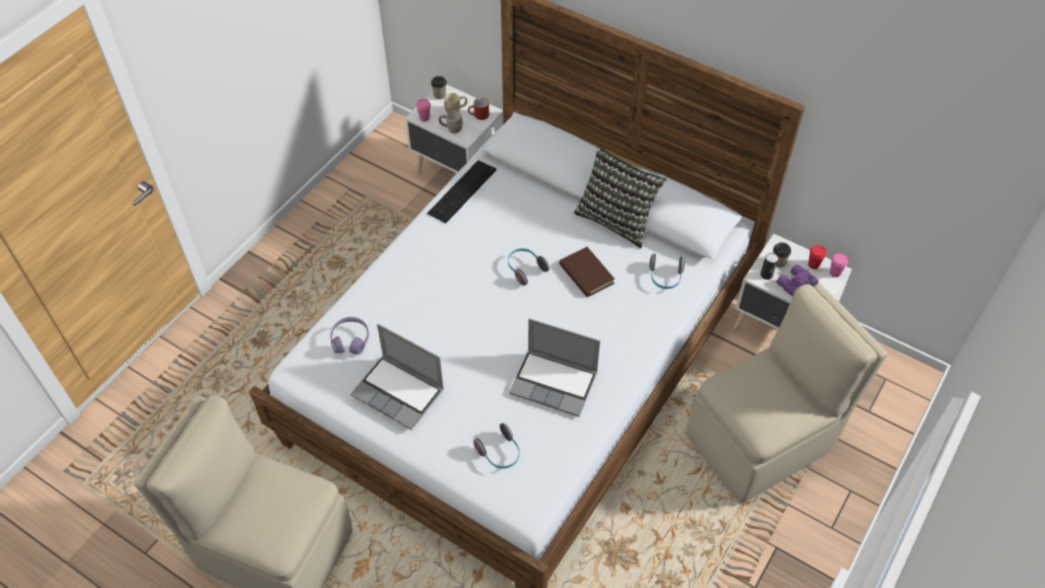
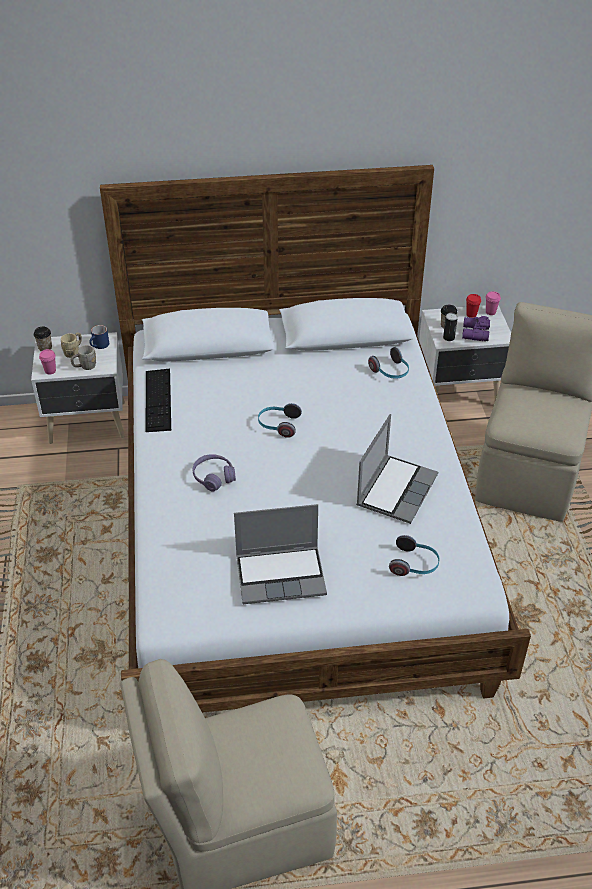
camera: 40 degrees left, 10 degrees down
(350, 340) = (190, 563): purple headphones -> purple headphones (214, 477)
(478, 116) = (99, 346): red mug -> blue mug
(555, 383) = (396, 489): laptop -> laptop turned 45 degrees counterclockwise
(586, 274) = (330, 402): brown book -> none
(617, 219) = (308, 353): pillow -> none

